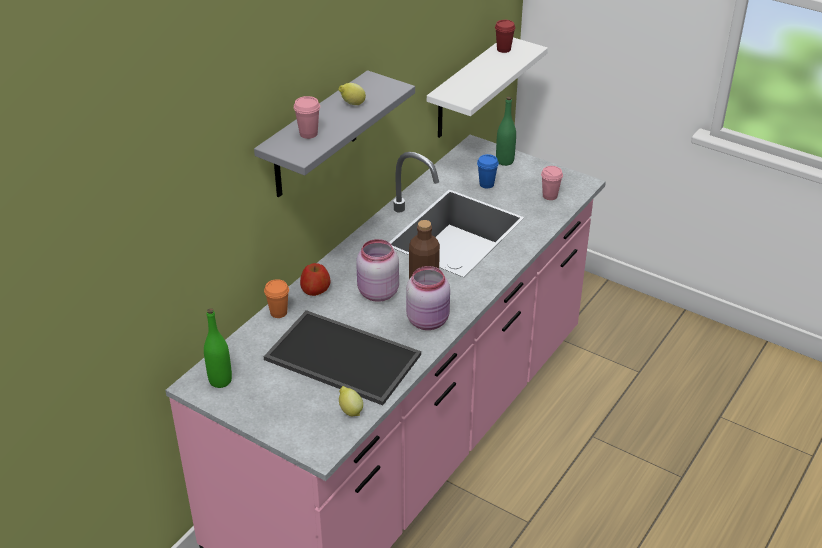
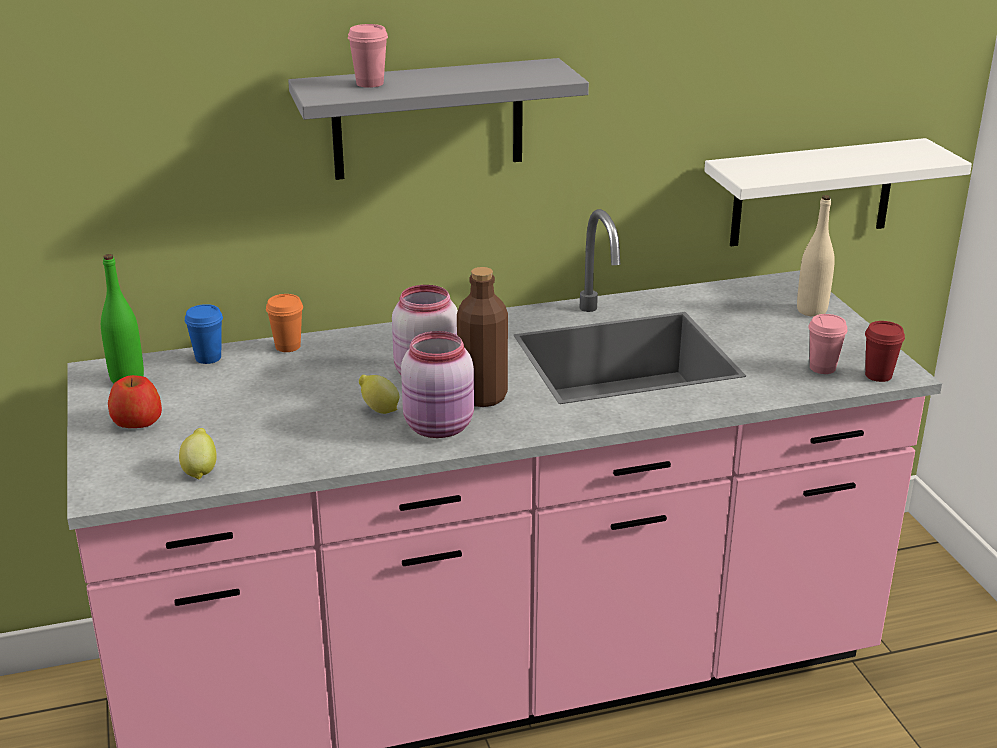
camera: 40 degrees right, 10 degrees down
(315, 289) = (361, 342): apple -> apple (137, 422)
(340, 358) = (277, 416): tray -> none
(352, 104) = (474, 76): lemon -> lemon (379, 410)
(486, 184) = (746, 324): blue cup -> blue cup (208, 358)
(503, 49) = (896, 149): red cup -> red cup (878, 375)
(504, 161) = (811, 310): green bottle -> beige bottle

